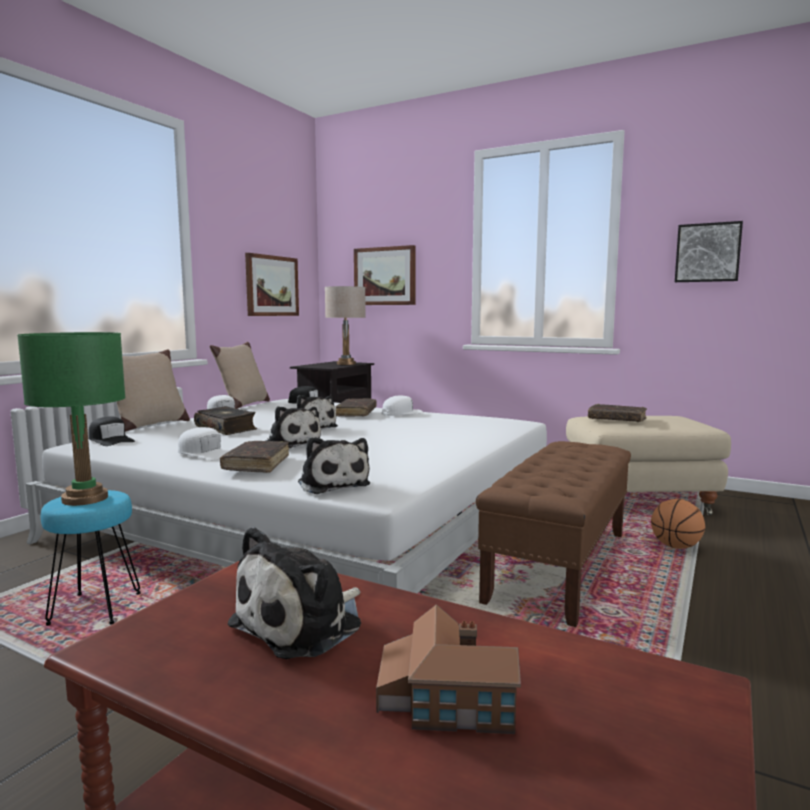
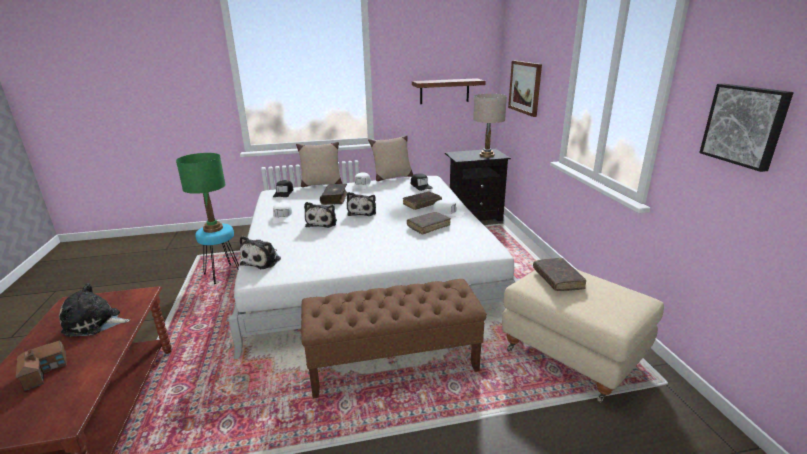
camera: 50 degrees right, 15 degrees up
(256, 464) = (275, 233): brown book -> brown book (428, 226)
(272, 286) = (444, 91): picture -> shelf
(675, 547) = (492, 403): basketball -> none

